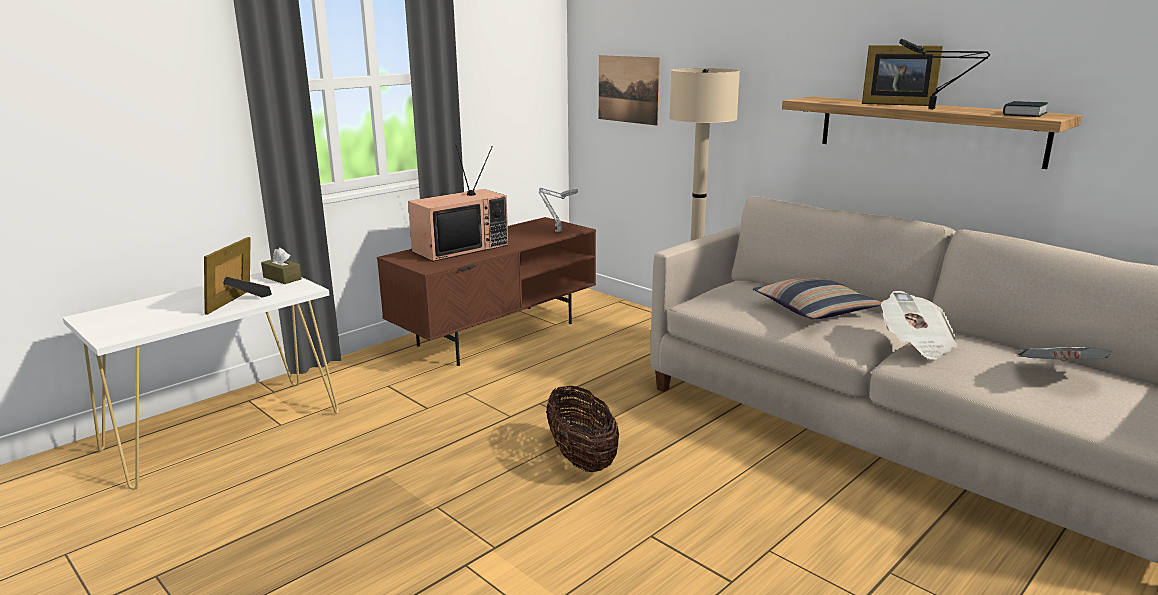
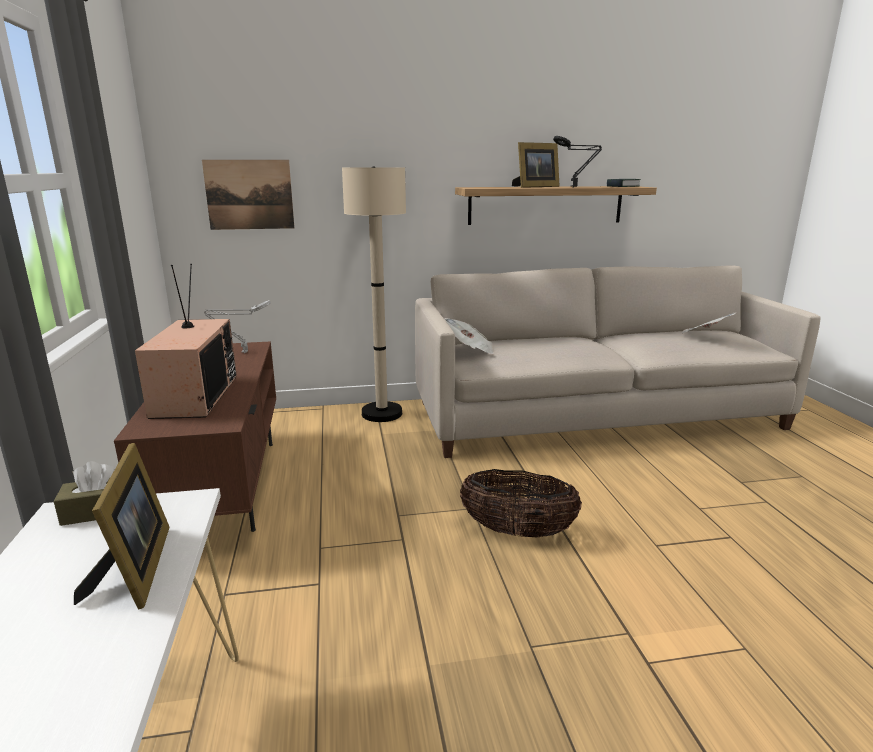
camera: 55 degrees left, 0 degrees up
(238, 301) = (135, 570): picture frame -> picture frame turned 150 degrees counterclockwise
(815, 309) = (551, 345): pillow -> none
(916, 344) = (637, 344): newspaper -> newspaper (470, 349)

